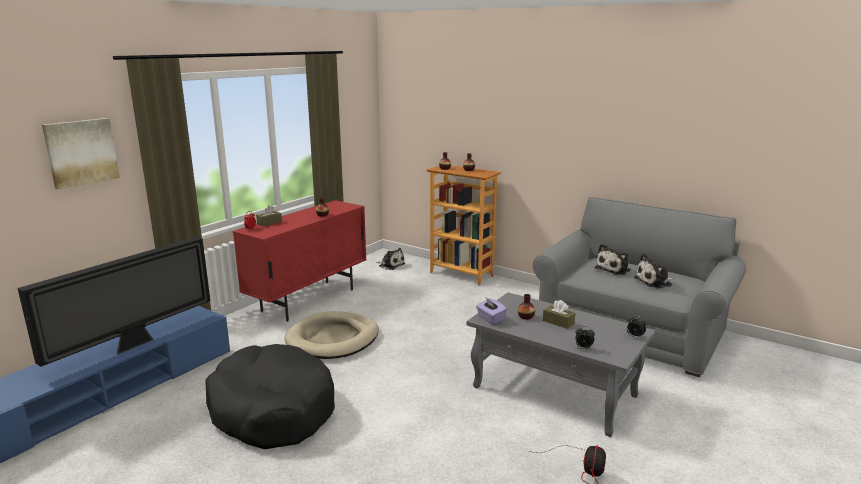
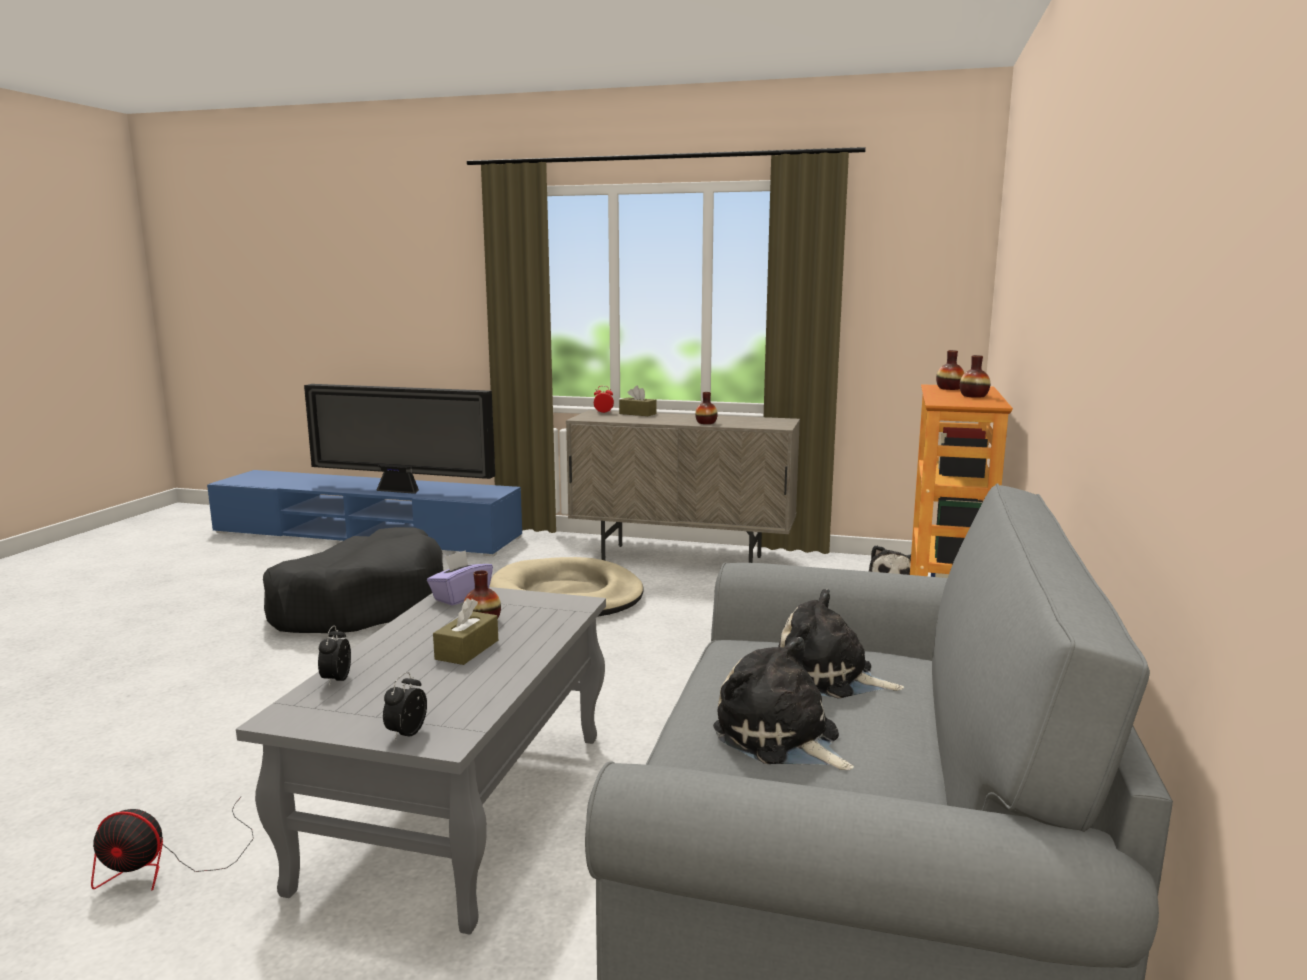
camera: 70 degrees right, 5 degrees down
(81, 152) = (440, 271): picture -> none
(309, 300) = (682, 560): red cabinet -> beige cabinet

